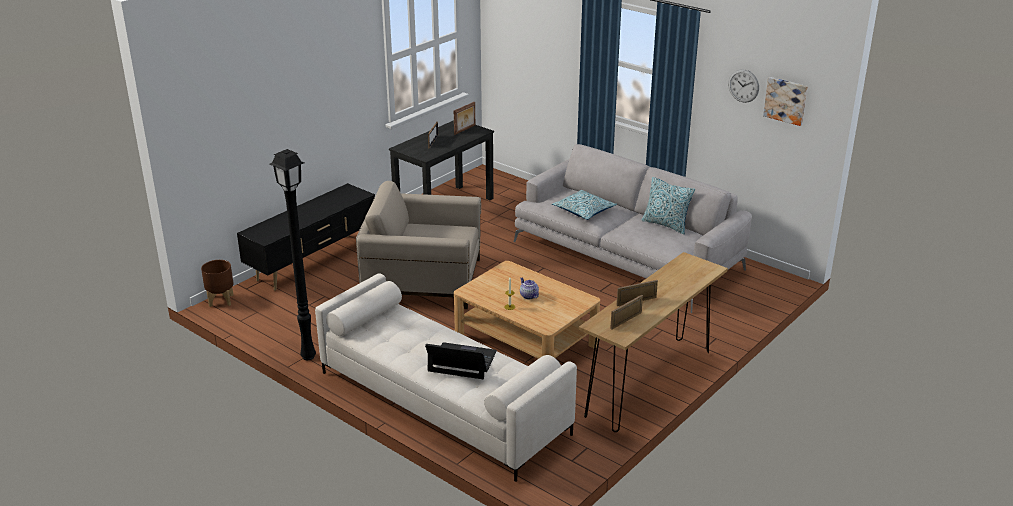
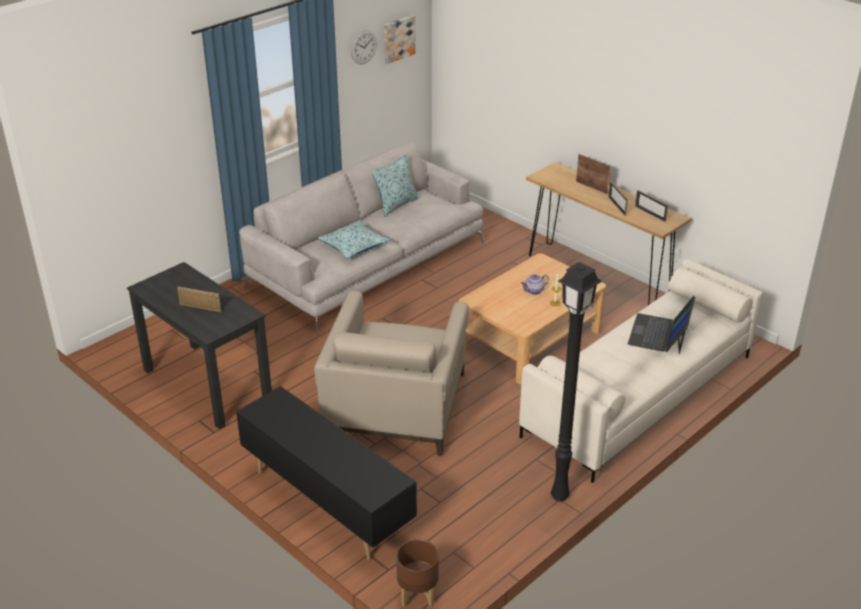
camera: 85 degrees left, 5 degrees up
(465, 130) = (171, 282): picture frame -> picture frame (592, 187)

